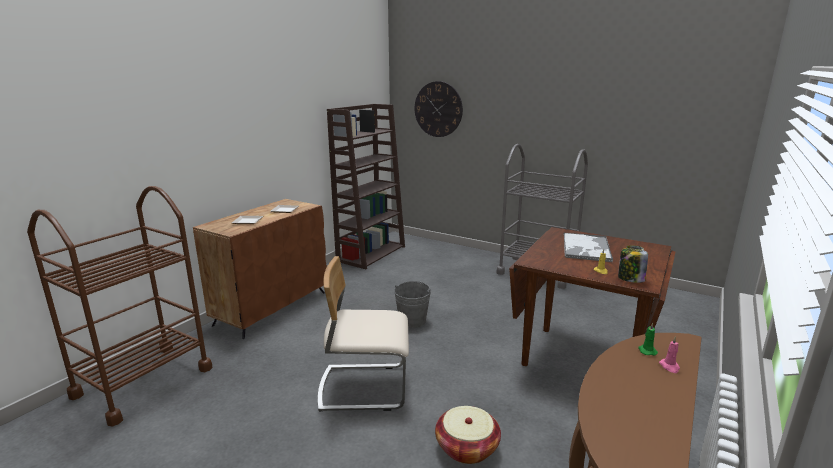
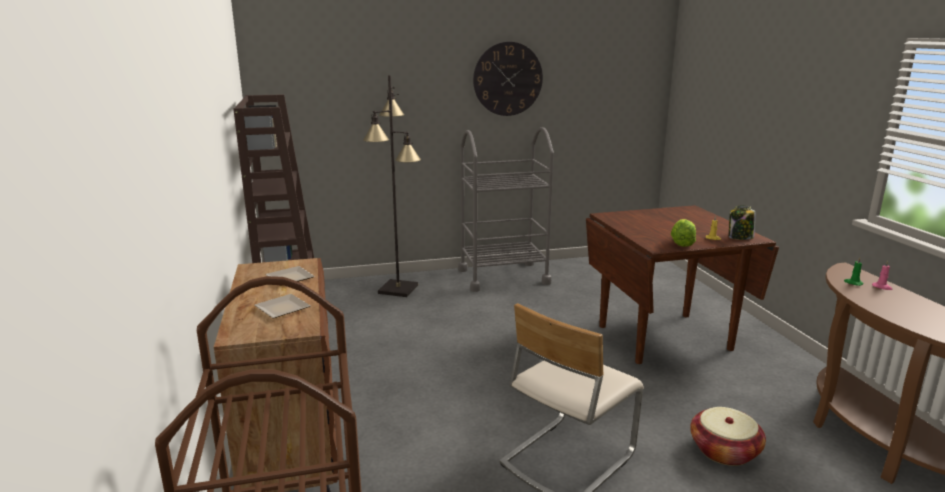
camera: 45 degrees left, 0 degrees up
(412, 320) = (484, 372): grey bucket -> none
(438, 109) = (331, 96): wall clock -> wall clock (508, 79)
(454, 256) = (399, 289): none -> black floor lamp
(560, 265) = (682, 243): none -> lettuce
(586, 248) = (659, 223): tray -> none

